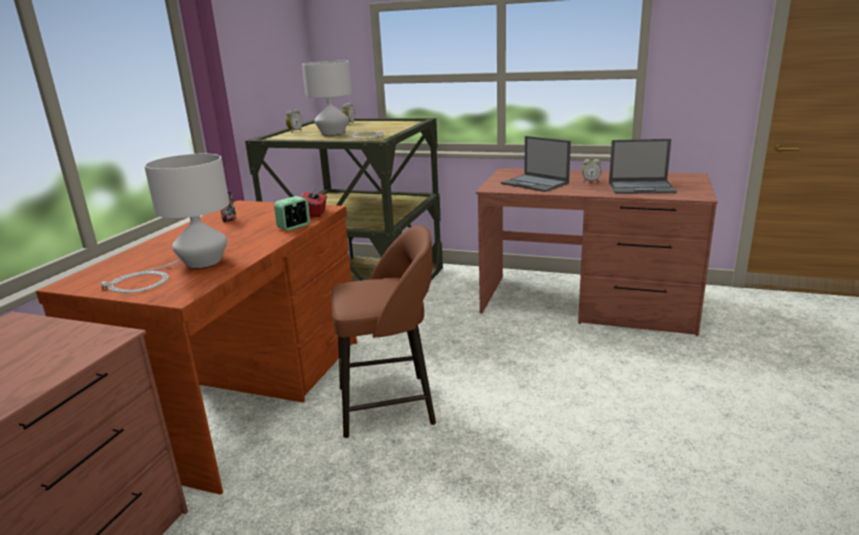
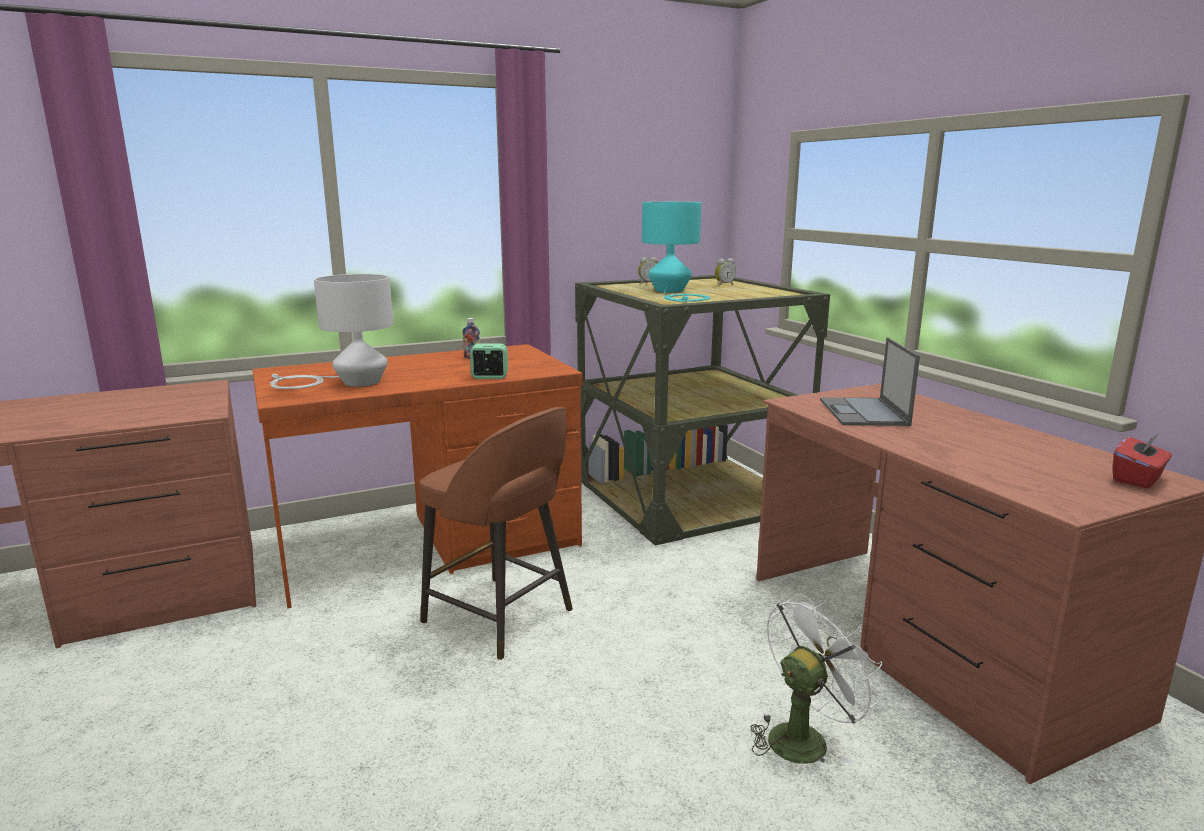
camera: 45 degrees right, 5 degrees down
(315, 213) = (539, 371): red tissue box -> red tissue box (1137, 479)
(346, 134) = (675, 293): grey table lamp -> turquoise table lamp
(590, 182) = (950, 433): alarm clock -> none
(617, 366) = (804, 737): none -> white fan
(642, 187) = (1006, 465): laptop -> none

